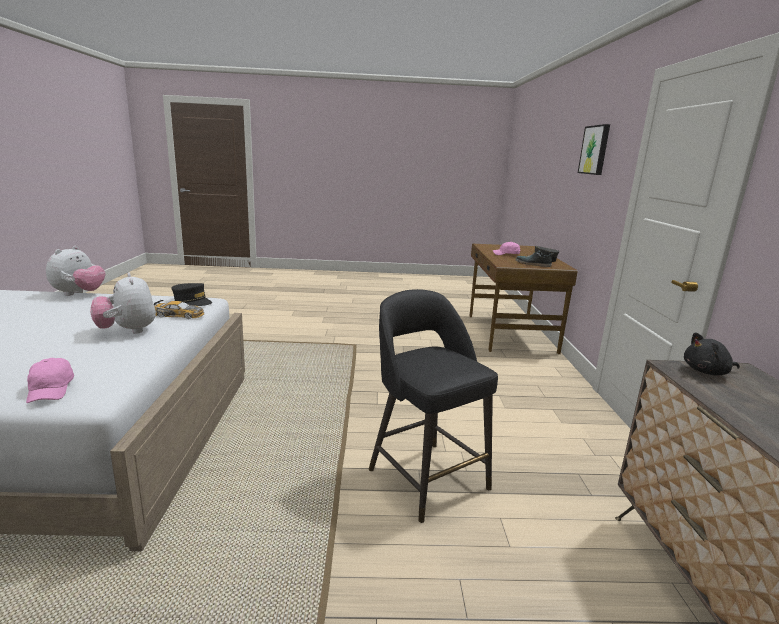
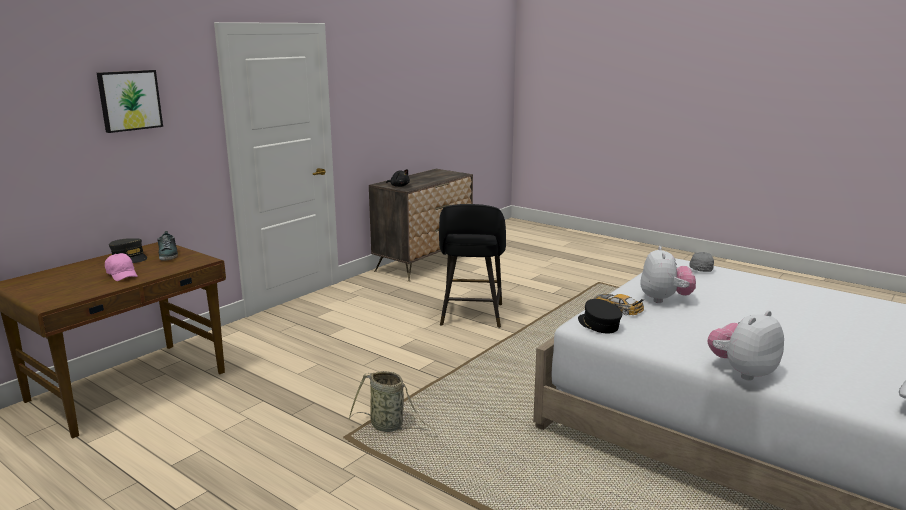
camera: 140 degrees left, 0 degrees up
(51, 390) = (700, 268): pink cap -> grey cap
(340, 355) = (389, 426): none -> basket

